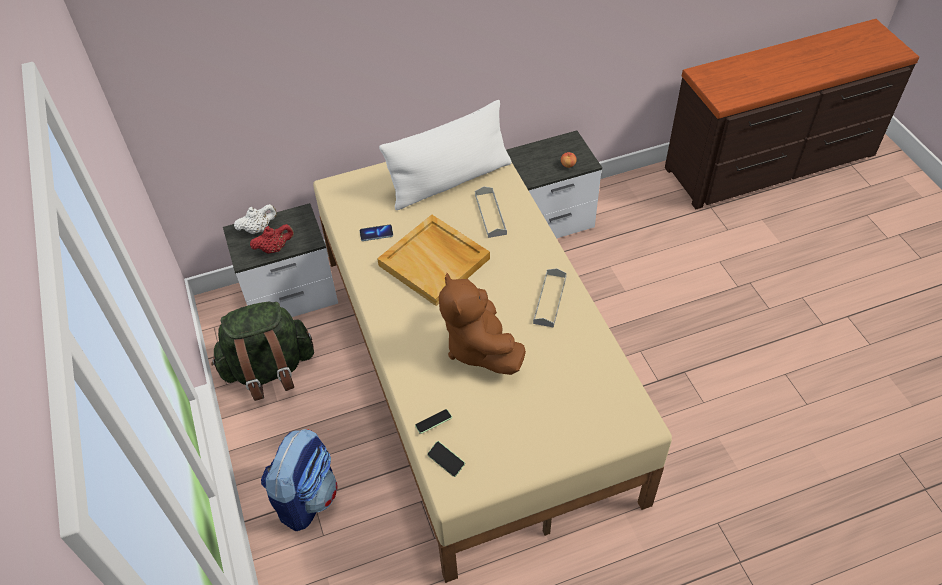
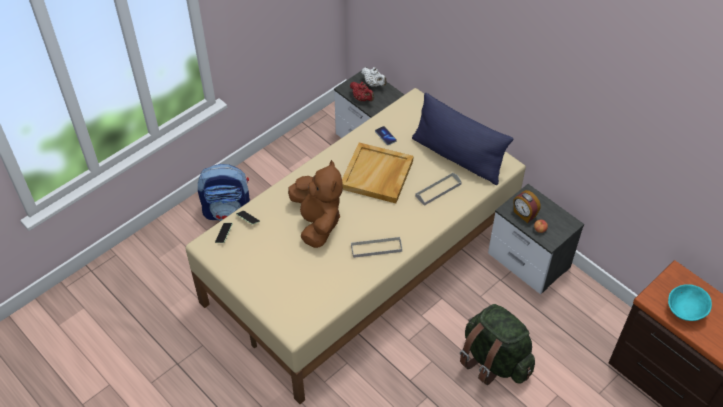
camera: 65 degrees right, 0 degrees up
(269, 370) = (308, 155): green backpack -> green backpack (494, 360)
(450, 181) = (457, 157): white pillow -> blue pillow
(479, 346) = (317, 222): brown plush toy -> brown plush toy turned 120 degrees clockwise
(541, 169) = (524, 214): none -> alarm clock
(746, 85) = (685, 310): none -> turquoise bowl

